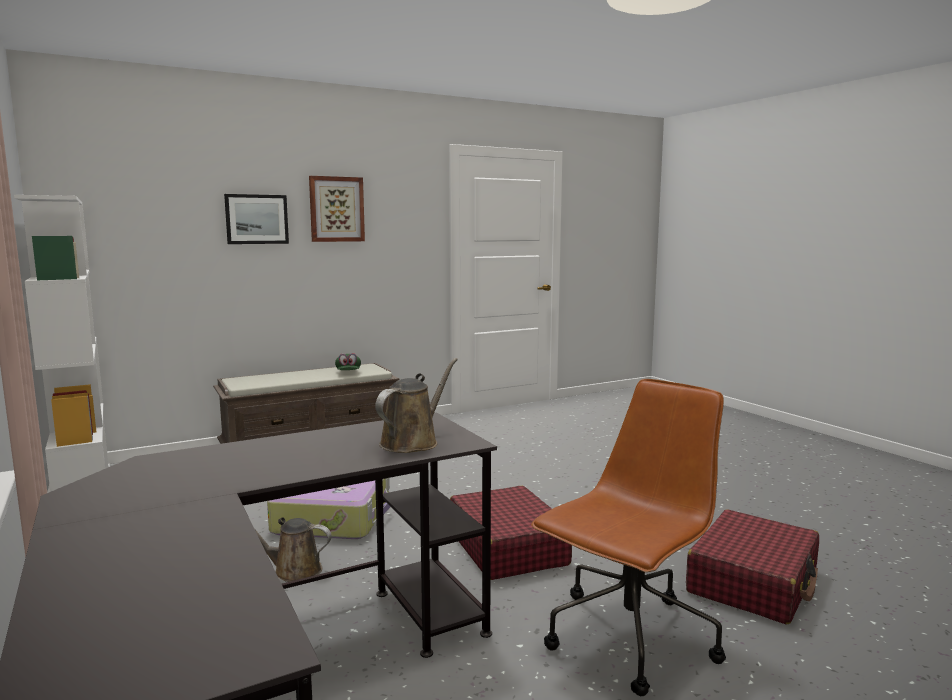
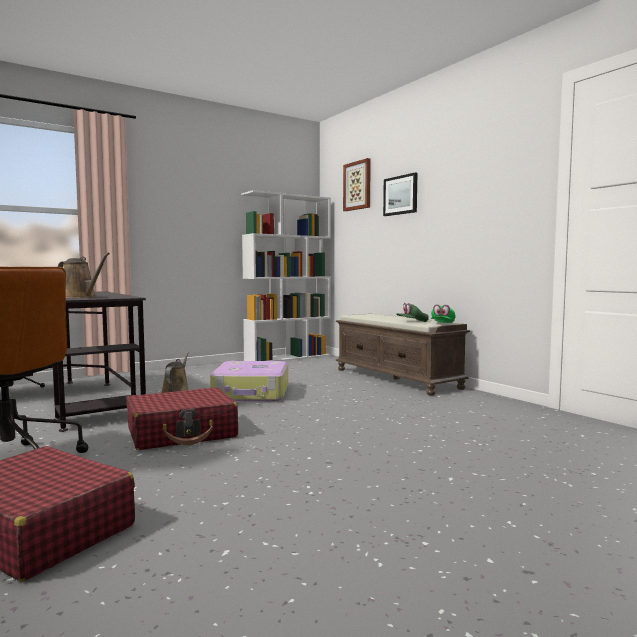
camera: 85 degrees right, 5 degrees down
(336, 209) = (449, 177): picture -> picture (357, 185)
(375, 367) = (442, 324): none -> green cap

